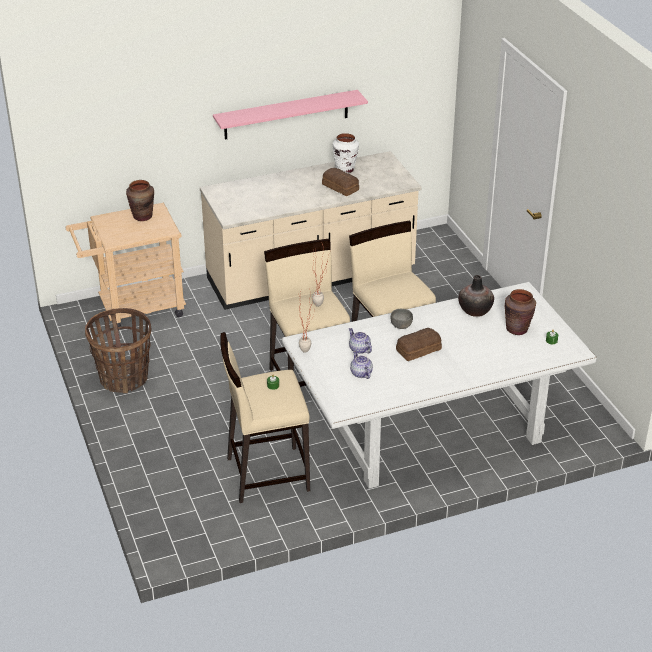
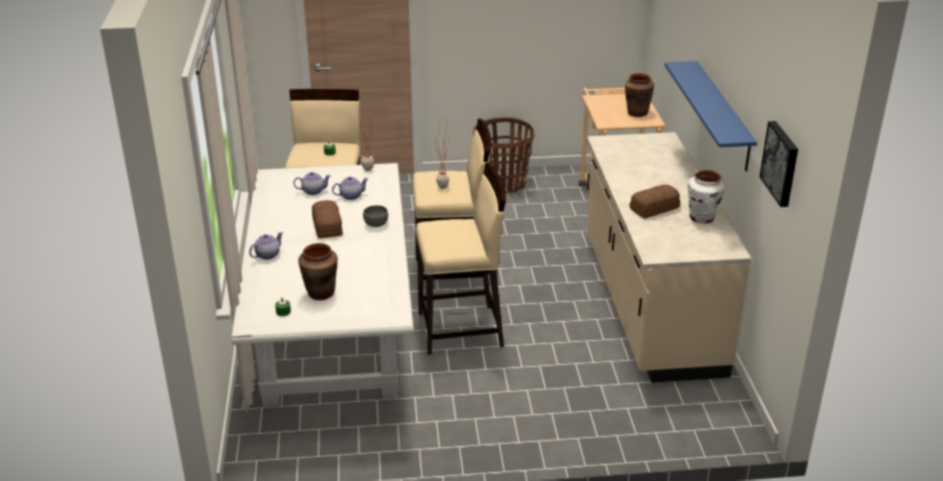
camera: 105 degrees right, 5 degrees down
(286, 114) = (722, 115): pink shelf -> blue shelf
(400, 75) = (781, 163): none -> picture
(475, 310) = (374, 273): vase -> none
(481, 370) = (267, 255): none -> teapot

